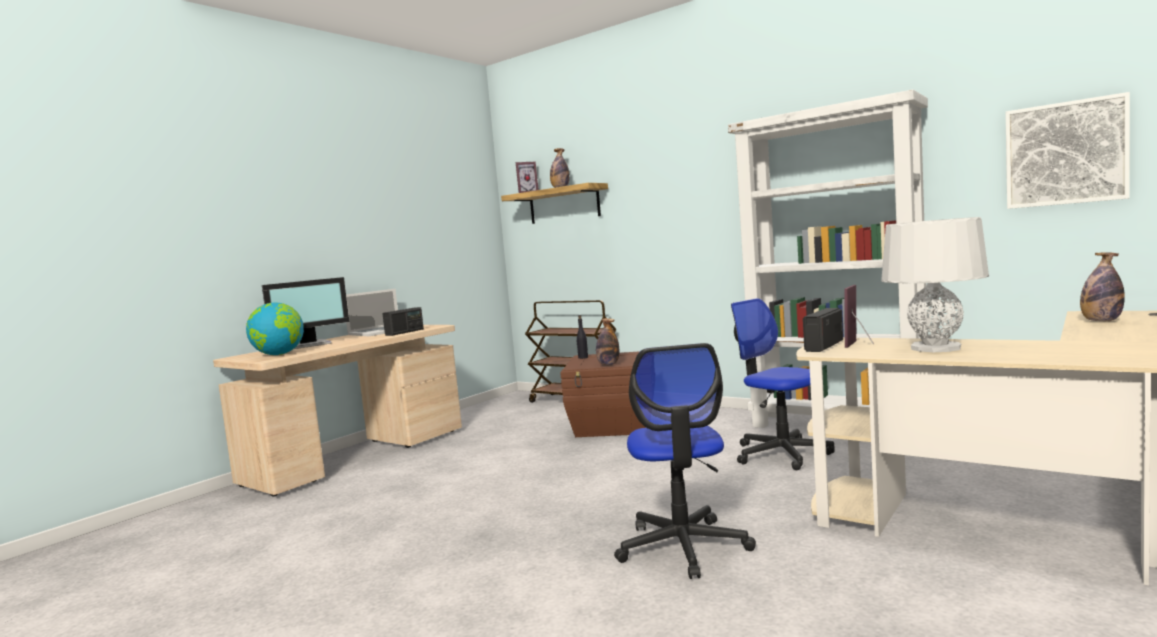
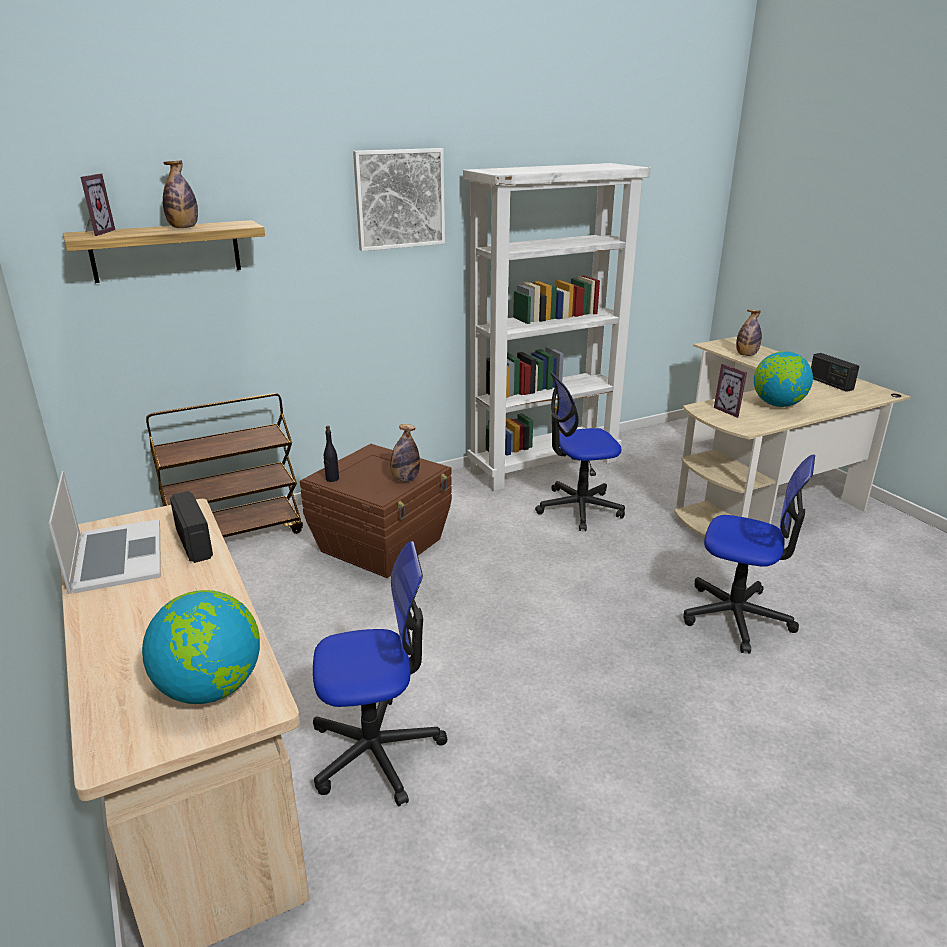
camera: 65 degrees left, 20 degrees up
(310, 344) = (129, 645): monitor -> none
(394, 481) = (376, 751): none -> office chair
(823, 346) = (720, 419): radio -> radio (830, 383)
(935, 348) = (777, 405): grey table lamp -> globe
(1065, 153) = (676, 221): picture -> picture (399, 199)

